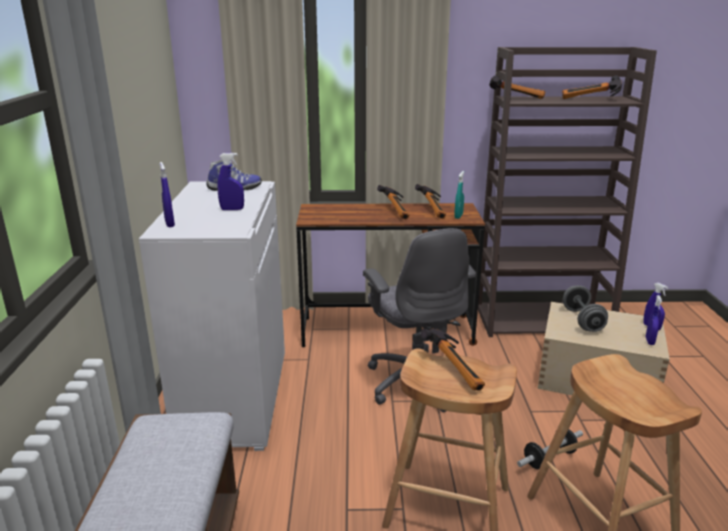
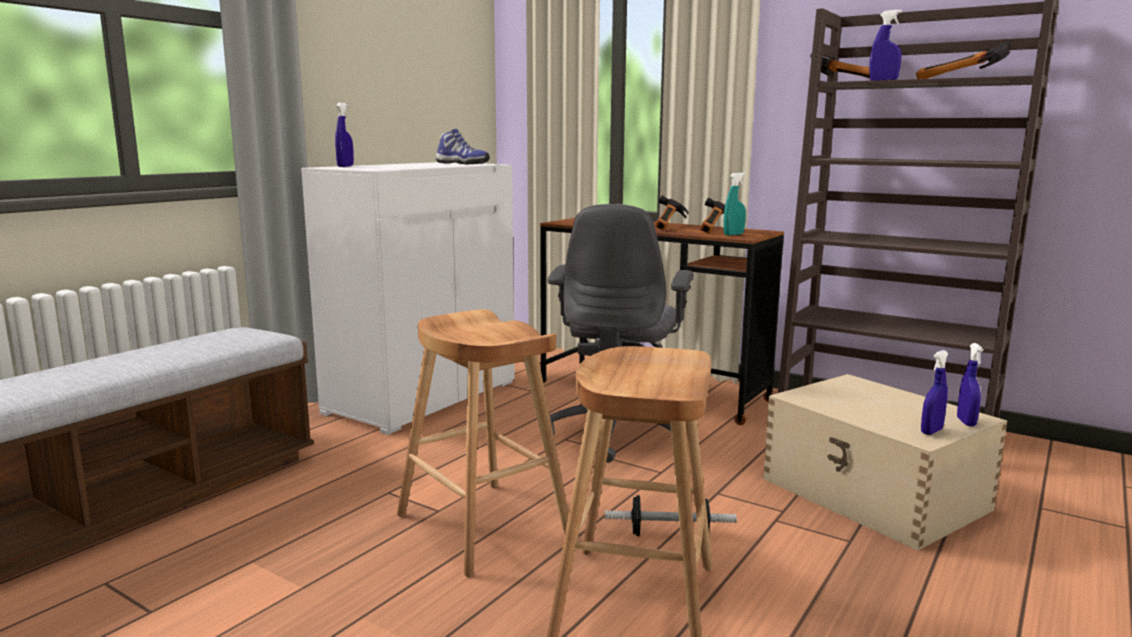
camera: 35 degrees right, 10 degrees down
(232, 209) = (417, 166): blue spray bottle -> blue spray bottle (883, 81)
(457, 369) = (495, 328): hammer -> none
(582, 320) = (859, 395): grey dumbbell -> none

